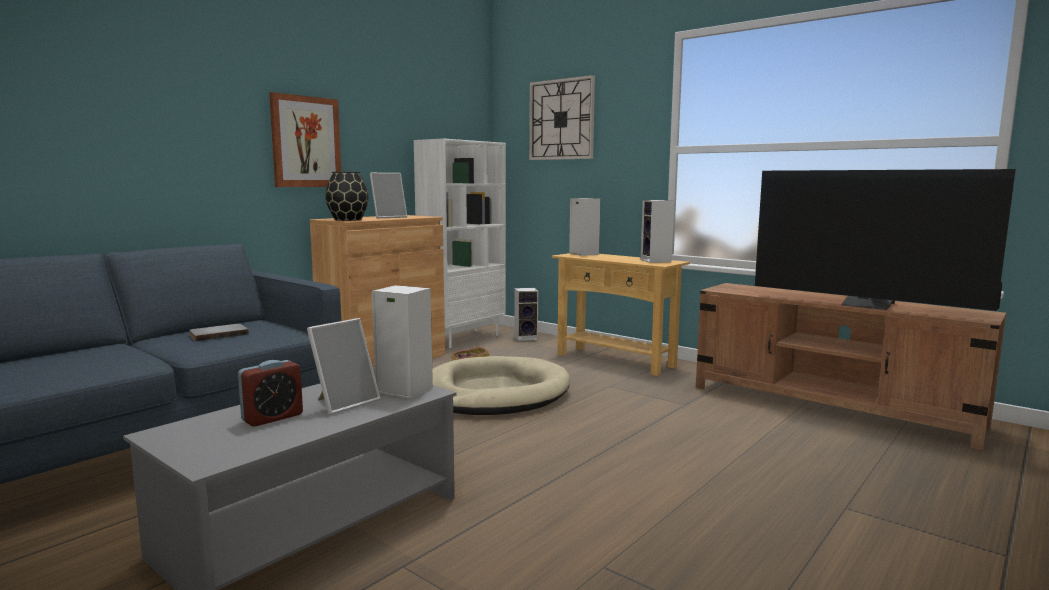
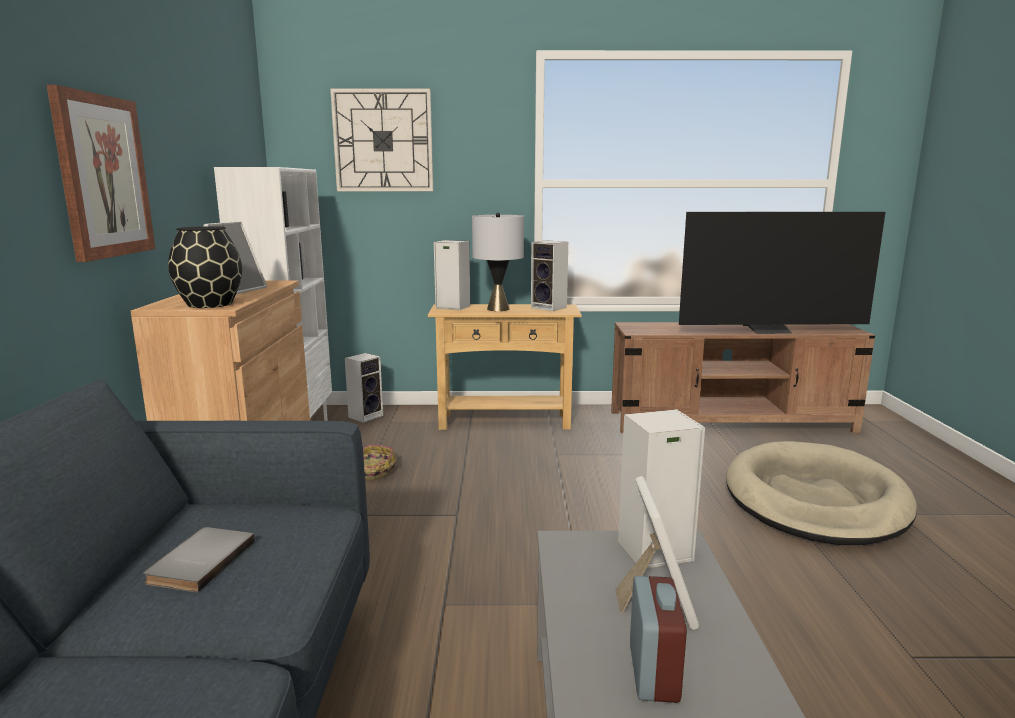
camera: 40 degrees left, 5 degrees up
(493, 393) = (470, 502): beige dog bed -> beige dog bed (815, 500)
(612, 258) = (498, 309): none -> grey table lamp

